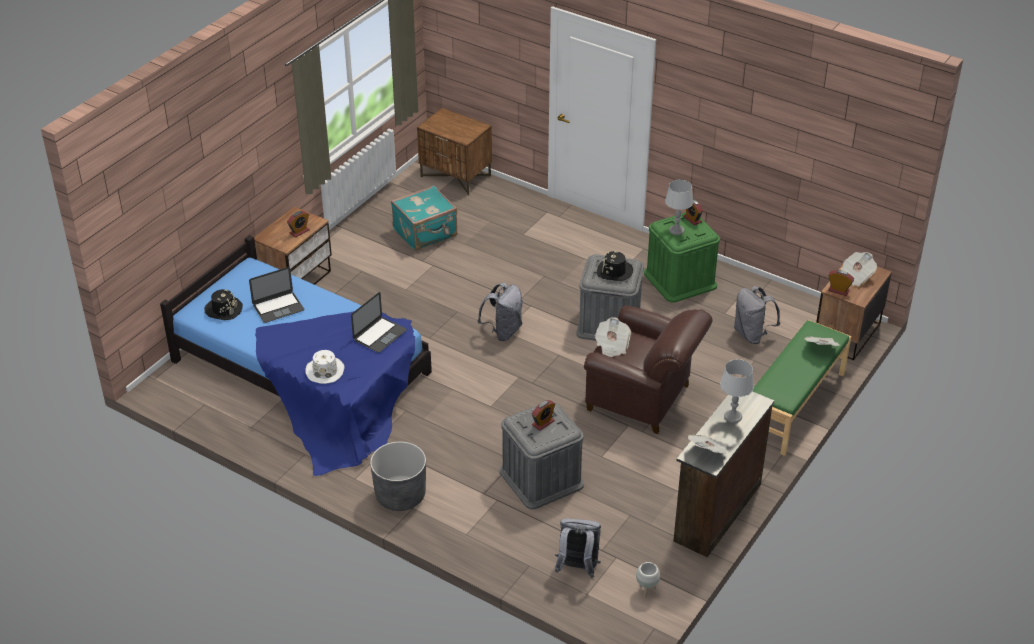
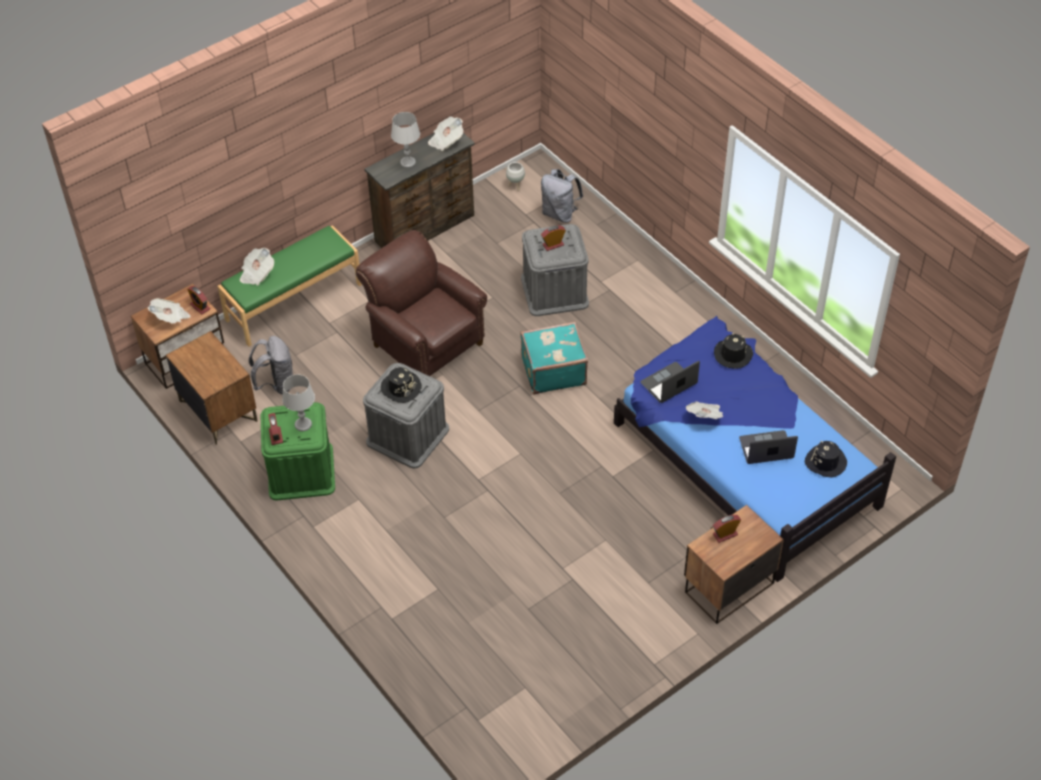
camera: 160 degrees left, 10 degrees up
(325, 371) = (733, 355): white hat -> black hat
(400, 495) = (682, 305): grey planter -> none
(426, 233) = (553, 623): turquoise suitcase -> turquoise suitcase (553, 371)
(456, 176) = (477, 721): brown nightstand -> brown nightstand (218, 411)
(503, 331) = (521, 453): grey backpack -> none
(612, 346) = (448, 319): newspaper -> newspaper (705, 416)

